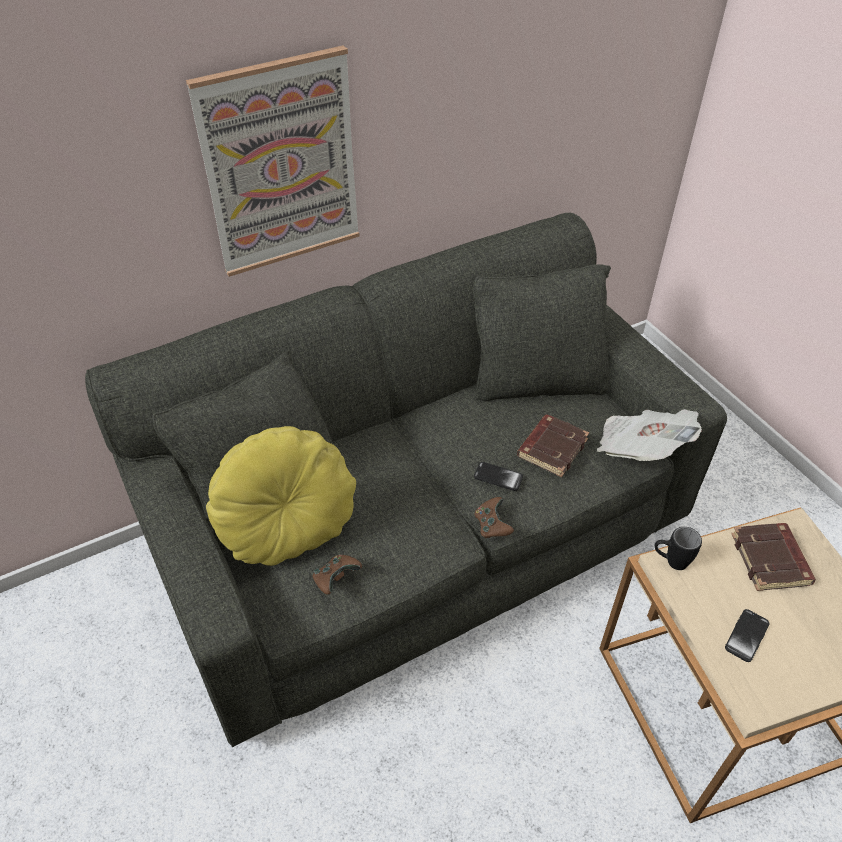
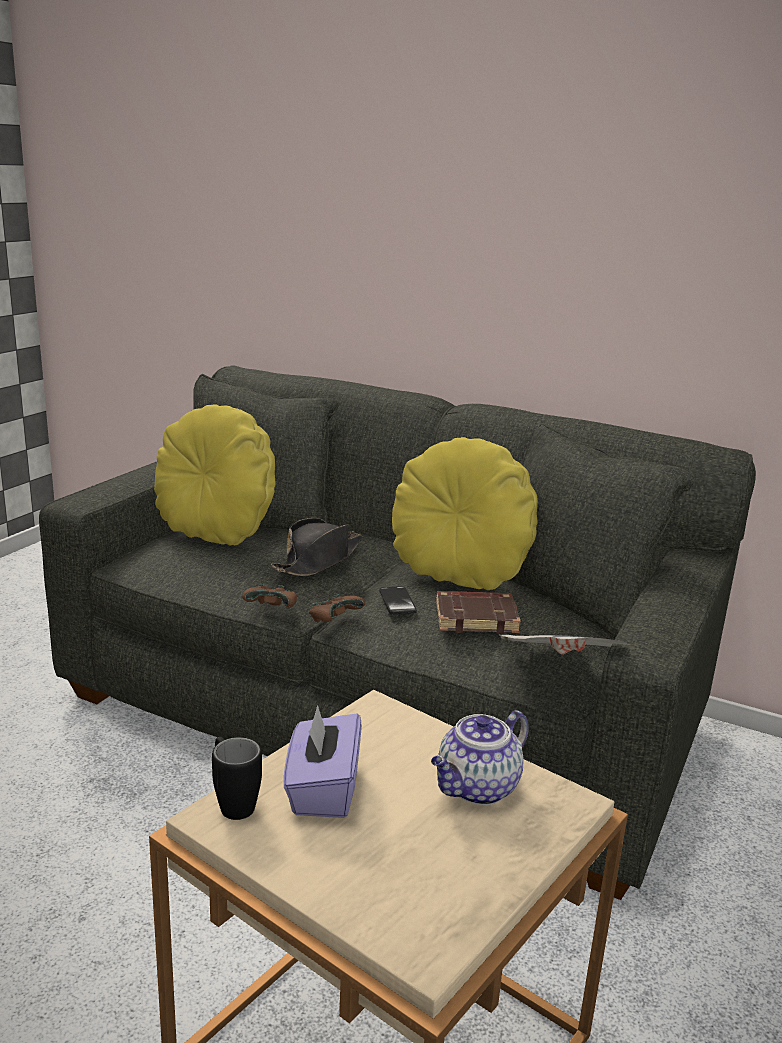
camera: 55 degrees right, 25 degrees down
(281, 165) = (426, 254): picture -> none
(336, 579) = (186, 562): brown game controller -> brown game controller (272, 609)
(396, 489) = (319, 560): none -> black hat
(480, 422) = (458, 576): none -> yellow pillow
(670, 562) = (385, 710): black mug -> black mug (232, 802)
(746, 636) = (322, 790): phone -> purple tissue box
(771, 560) = (477, 788): brown book -> teapot

